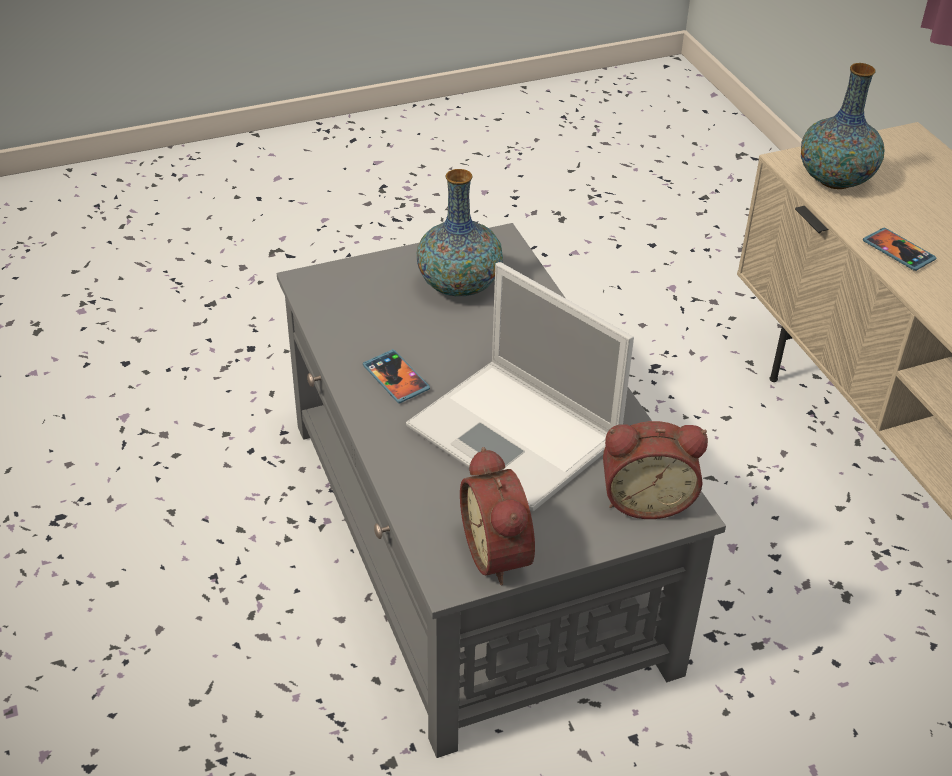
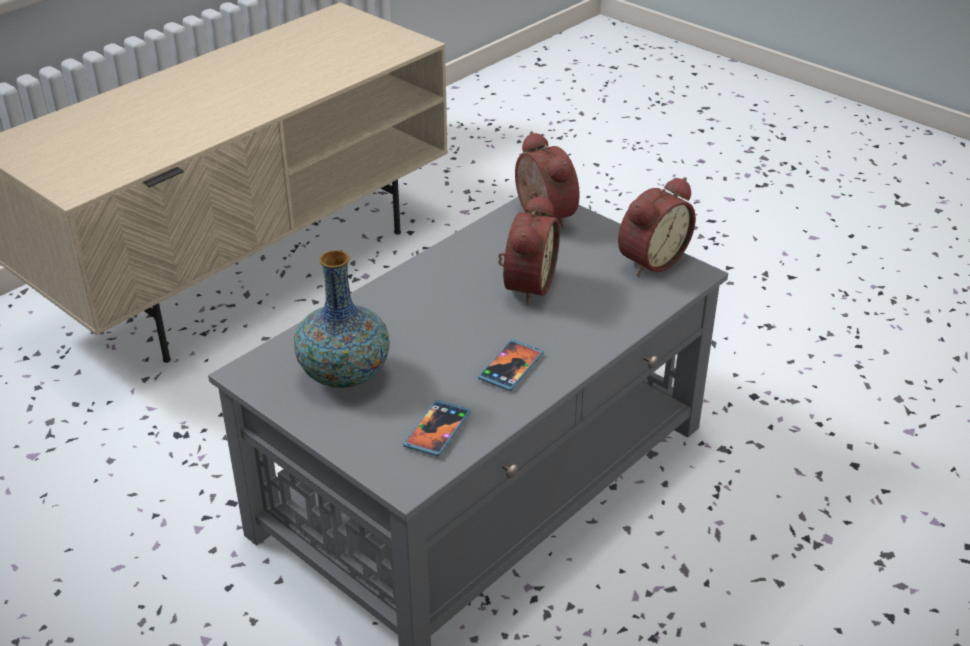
camera: 115 degrees left, 5 degrees down
(517, 435) = (525, 285): laptop -> alarm clock
(835, 180) = (98, 168): vase -> none
(898, 251) = (203, 129): phone -> phone (437, 430)

